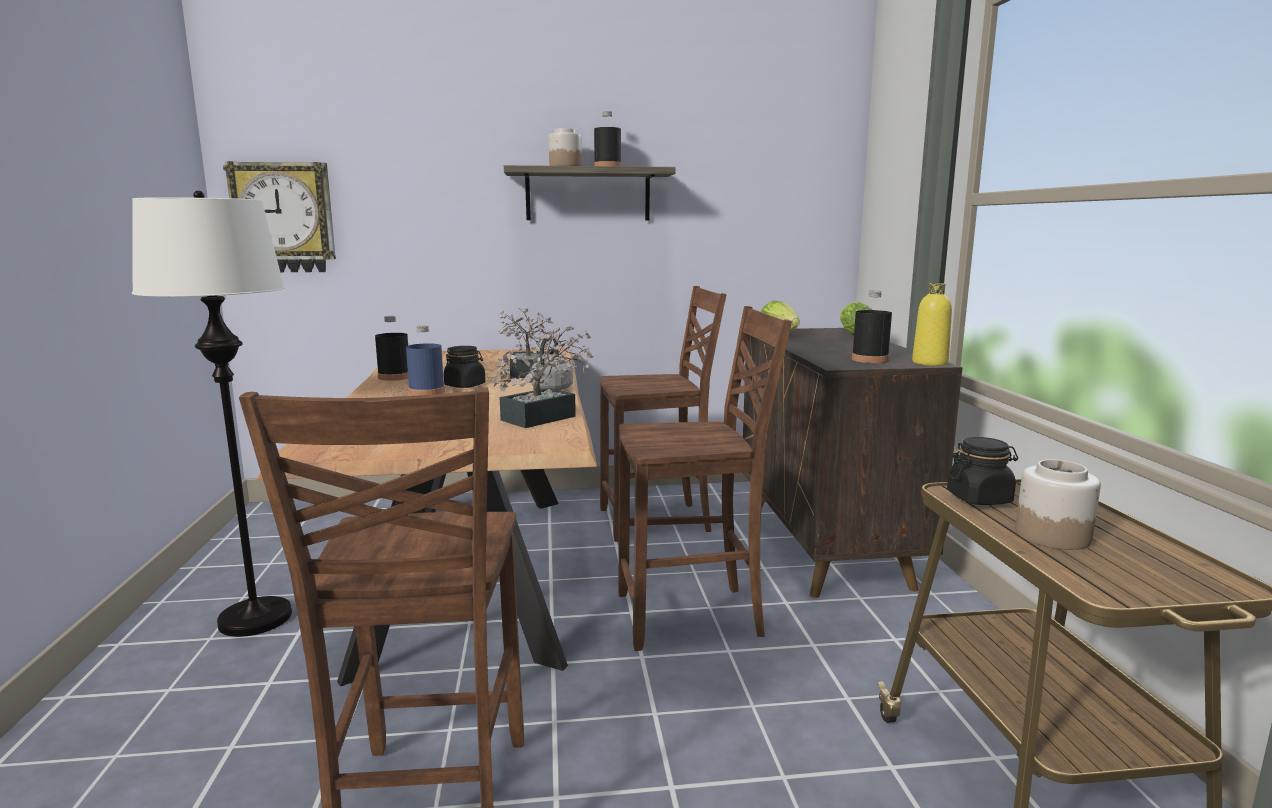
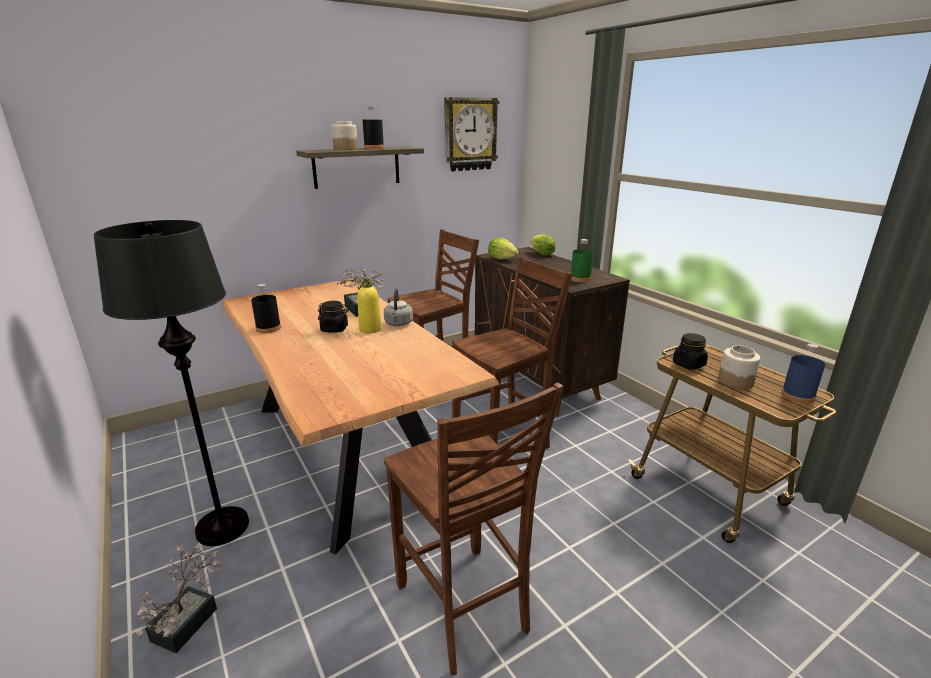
camera: 25 degrees left, 10 degrees up
(255, 618) = (222, 527): white floor lamp -> black floor lamp
(283, 218) = (110, 201): wall clock -> wall clock (469, 134)
(426, 392) = (317, 341): blue bottle -> blue bottle (797, 396)
(546, 417) = (430, 351): potted plant -> potted plant (191, 619)
(870, 359) = (580, 279): black bottle -> green bottle
(929, 363) = (612, 278): yellow bottle -> yellow bottle (370, 329)

